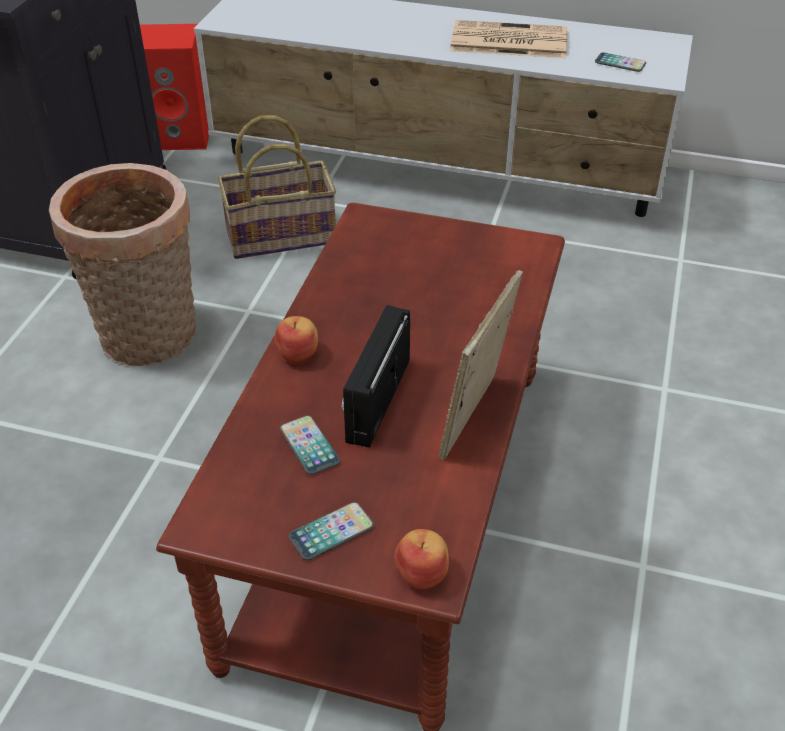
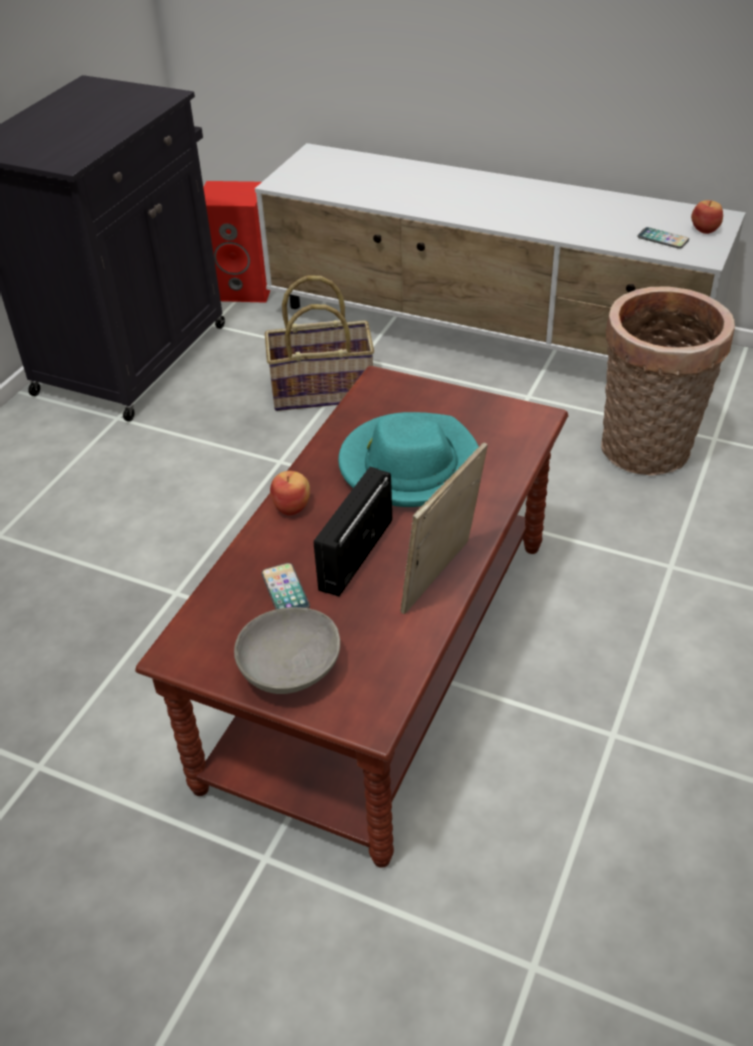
camera: 10 degrees right, 0 degrees up
(149, 340) = (184, 483): basket -> basket (647, 453)
(331, 532) = (289, 669): phone -> grey bowl
(414, 302) = (409, 465): none -> turquoise hat
(422, 573) = (363, 713): apple -> apple (705, 229)
(507, 41) = (554, 212): newspaper -> none

